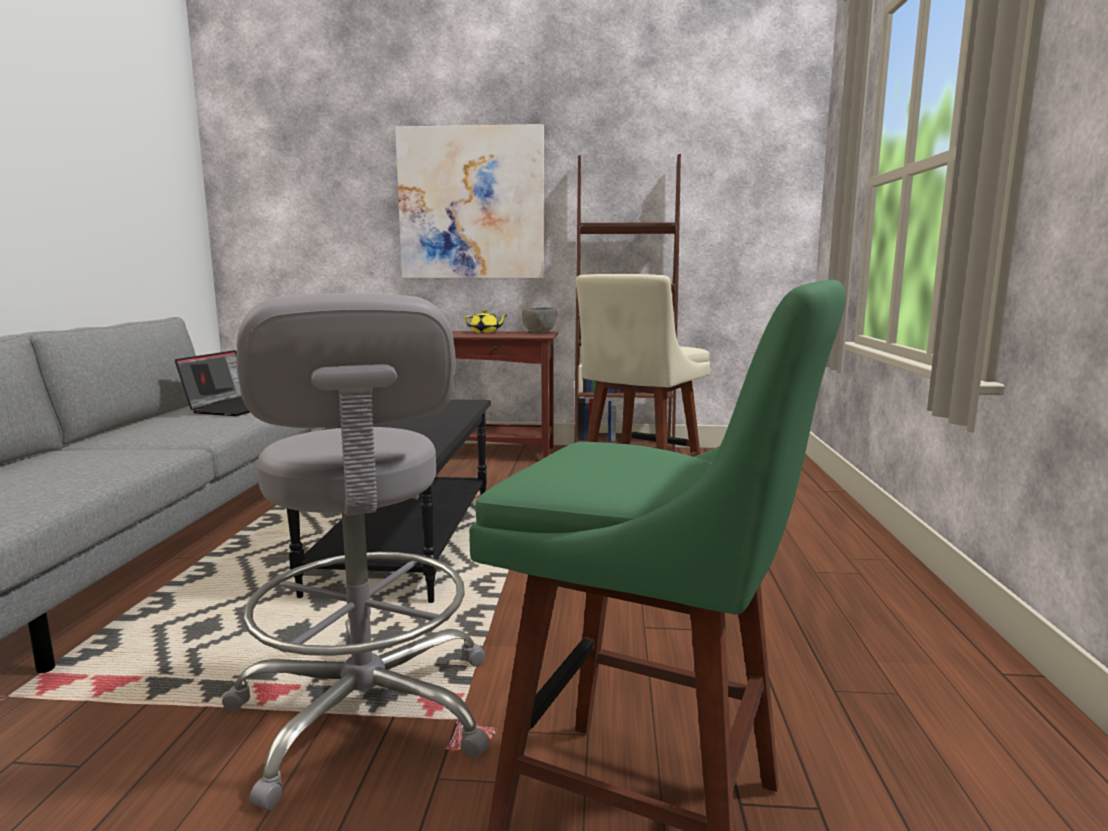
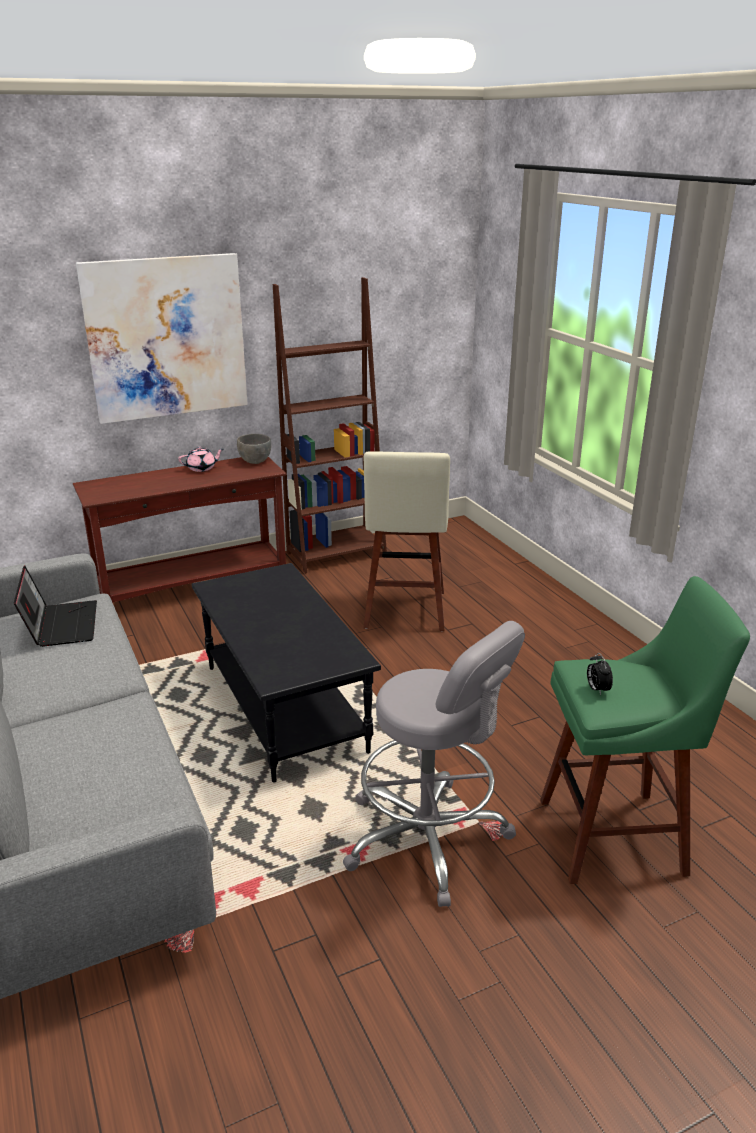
camera: 30 degrees left, 15 degrees up
(485, 332) = (202, 468): yellow teapot -> pink teapot
(571, 463) = (597, 689): none -> alarm clock

